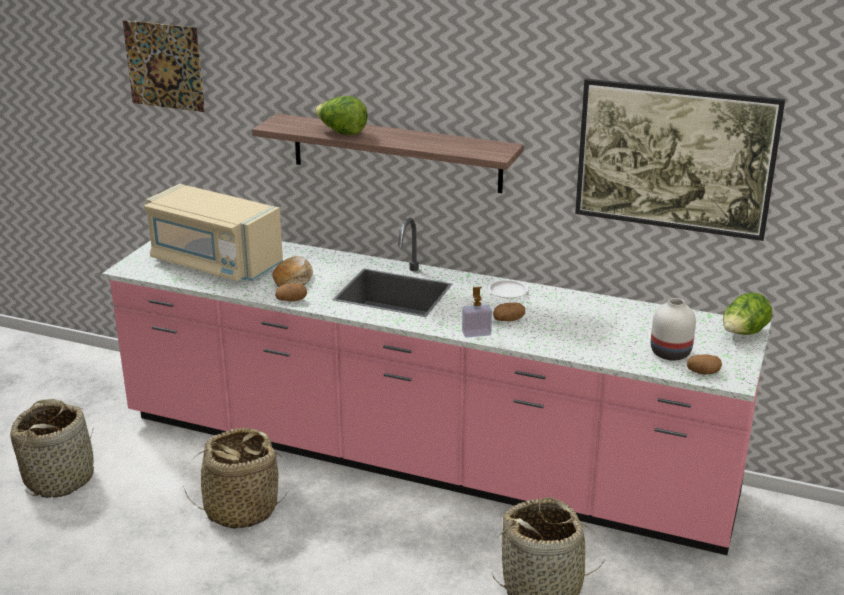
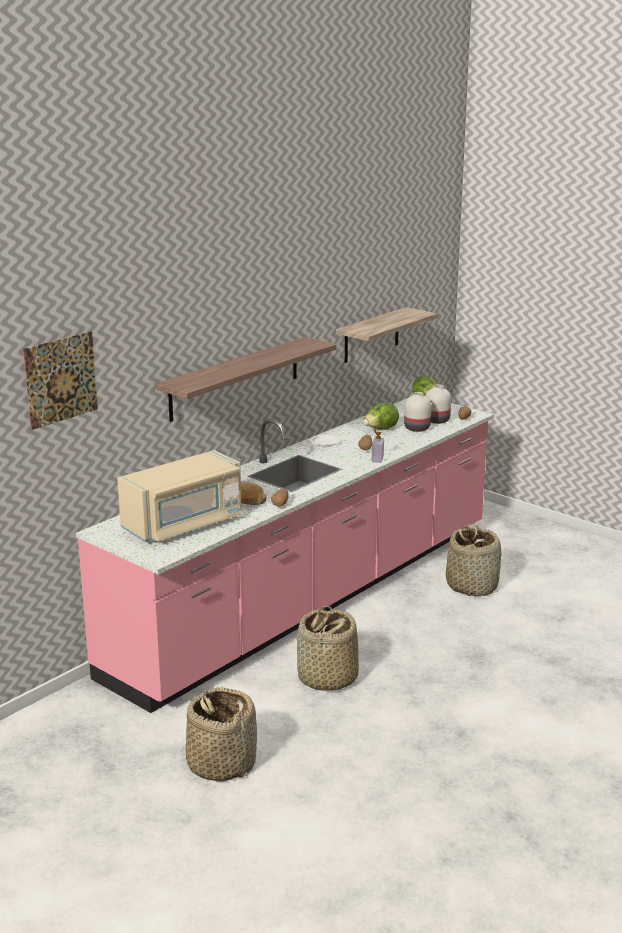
camera: 70 degrees left, 5 degrees down
(342, 133) = (230, 371): lettuce -> lettuce (380, 430)
(619, 343) = (417, 428): none -> white vase
(671, 192) = (371, 335): picture -> shelf

